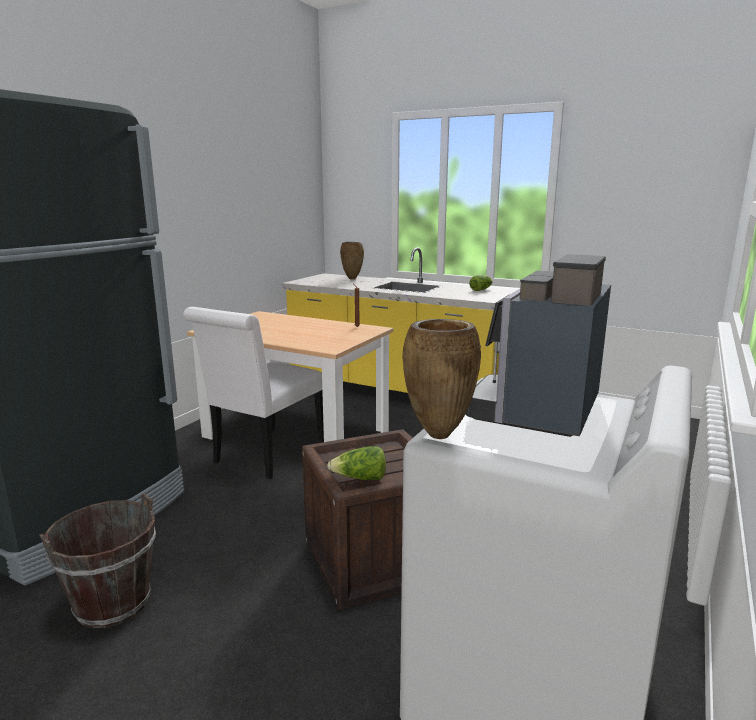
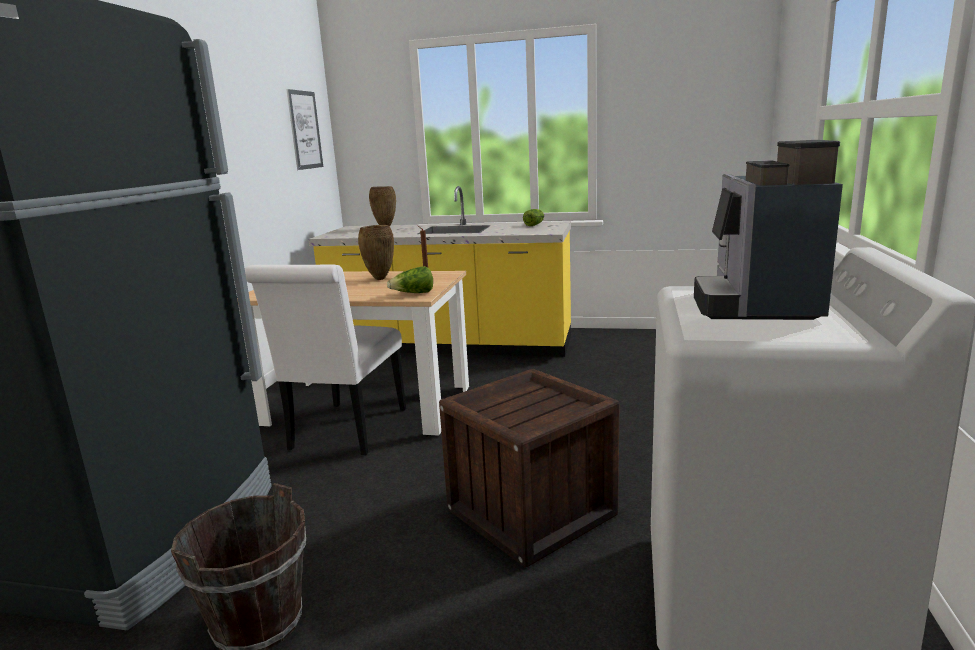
camera: 15 degrees left, 0 degrees up
(293, 188) = (305, 130): none -> picture
(360, 479) = (526, 421): lettuce -> lettuce (413, 294)
(438, 435) = (696, 335): brown vase -> brown vase (379, 279)

